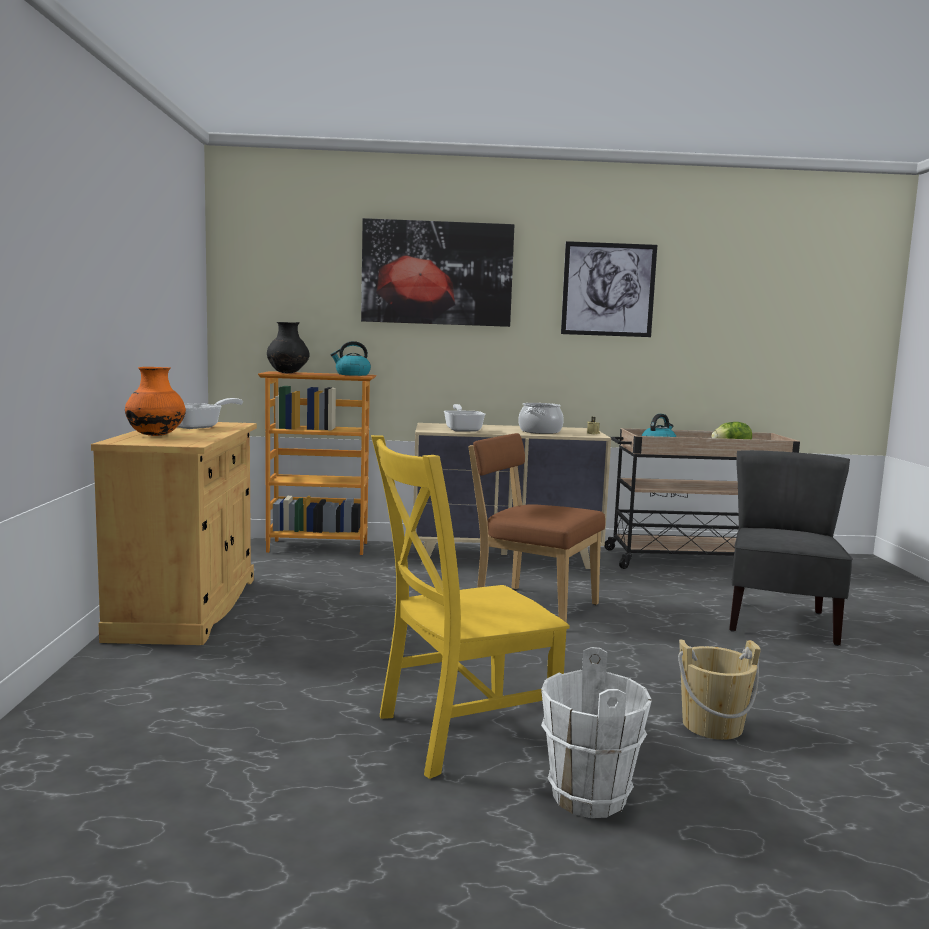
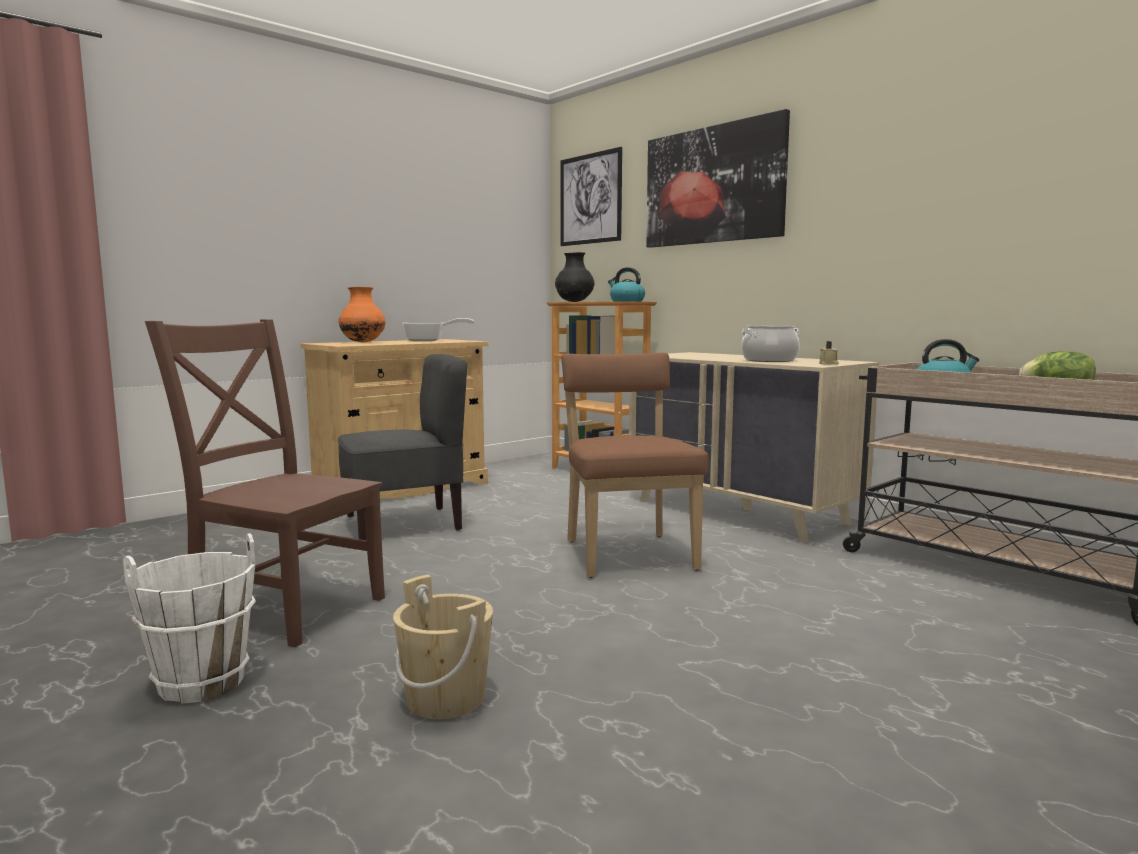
camera: 50 degrees right, 0 degrees up
(458, 732) = (284, 607): yellow chair -> brown chair
(463, 429) = (691, 356): frying pan -> none
(608, 289) = (906, 169): picture -> picture (590, 199)
(780, 622) = (890, 663): grey chair -> grey chair (404, 524)

